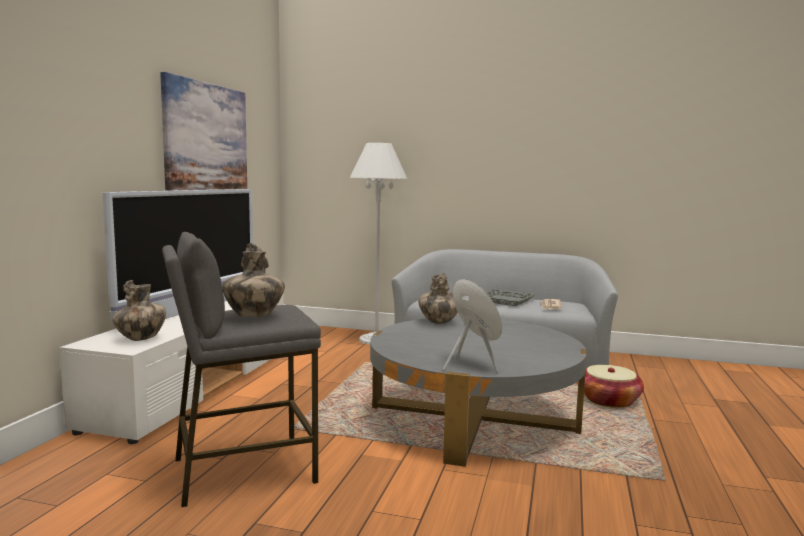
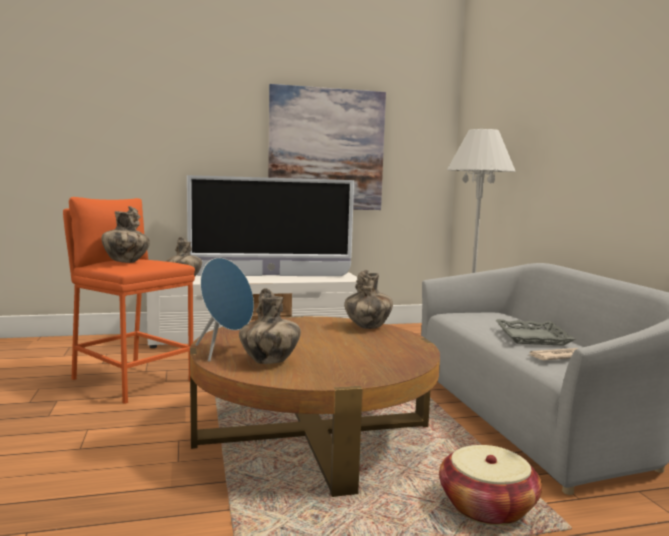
camera: 60 degrees right, 0 degrees up
(243, 469) = (132, 380): grey stool -> orange stool
(473, 418) = (313, 433): grey coffee table -> brown coffee table
(512, 358) = (269, 362): none -> vase

